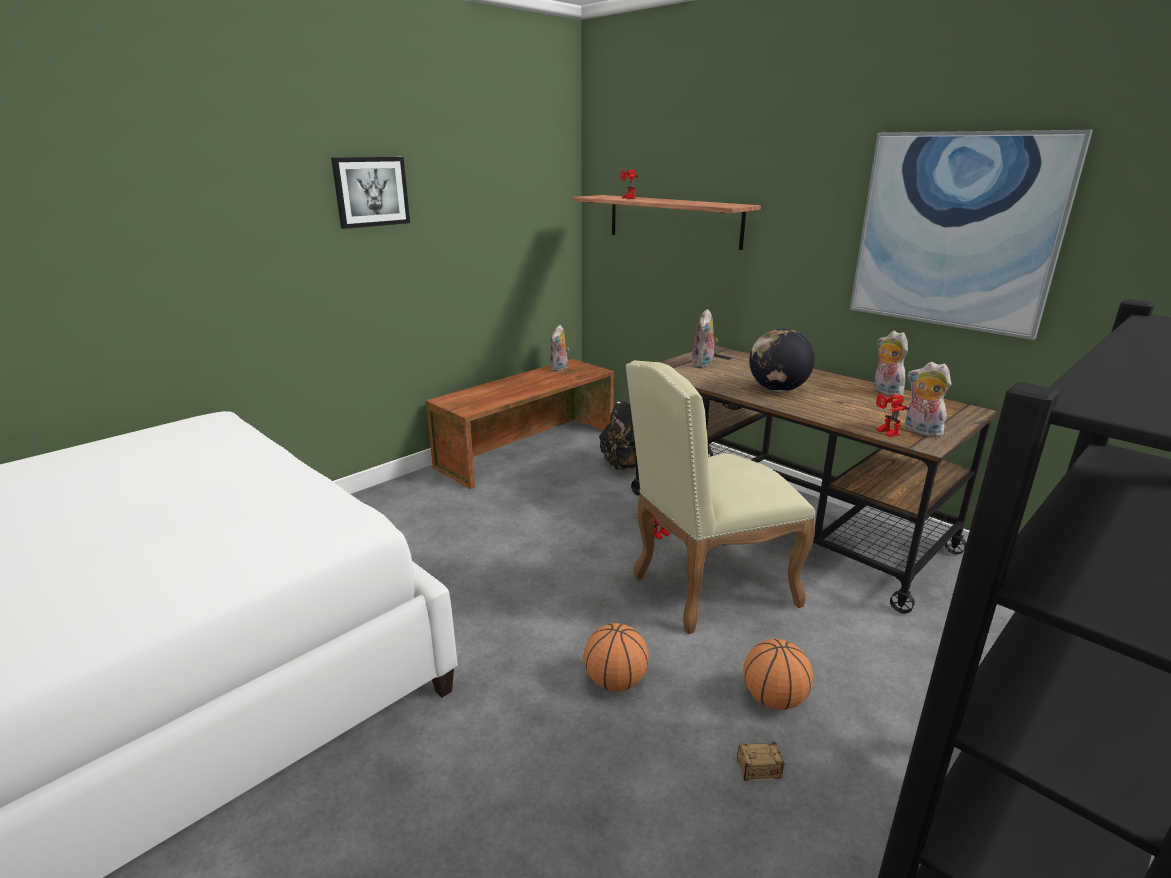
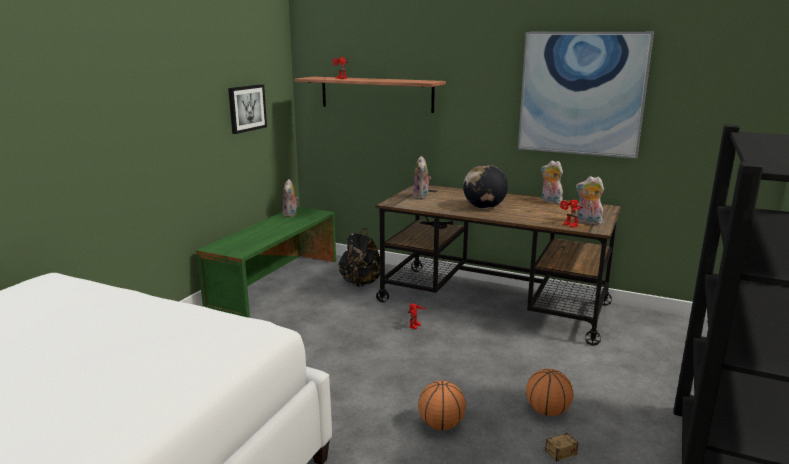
camera: 20 degrees left, 5 degrees down
(371, 191) = (151, 78): picture -> picture (246, 108)
(528, 447) = (275, 281): brown bench -> green bench
(708, 588) = (467, 354): beige chair -> none

